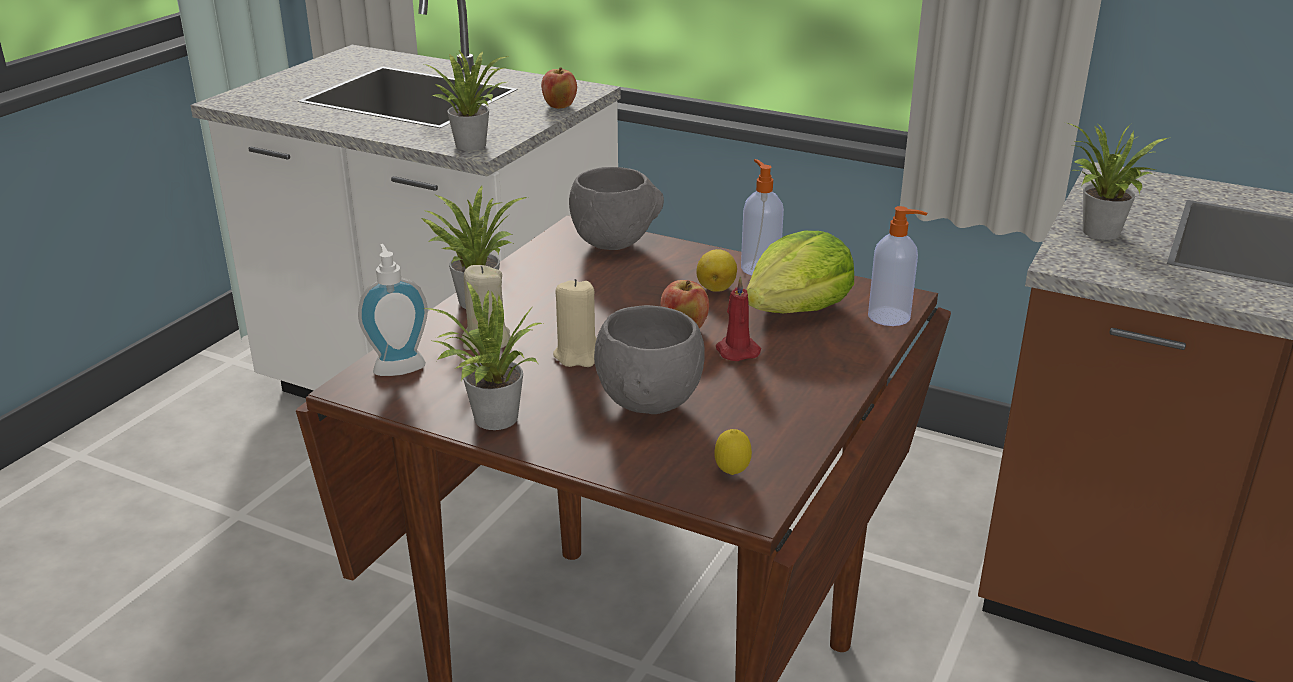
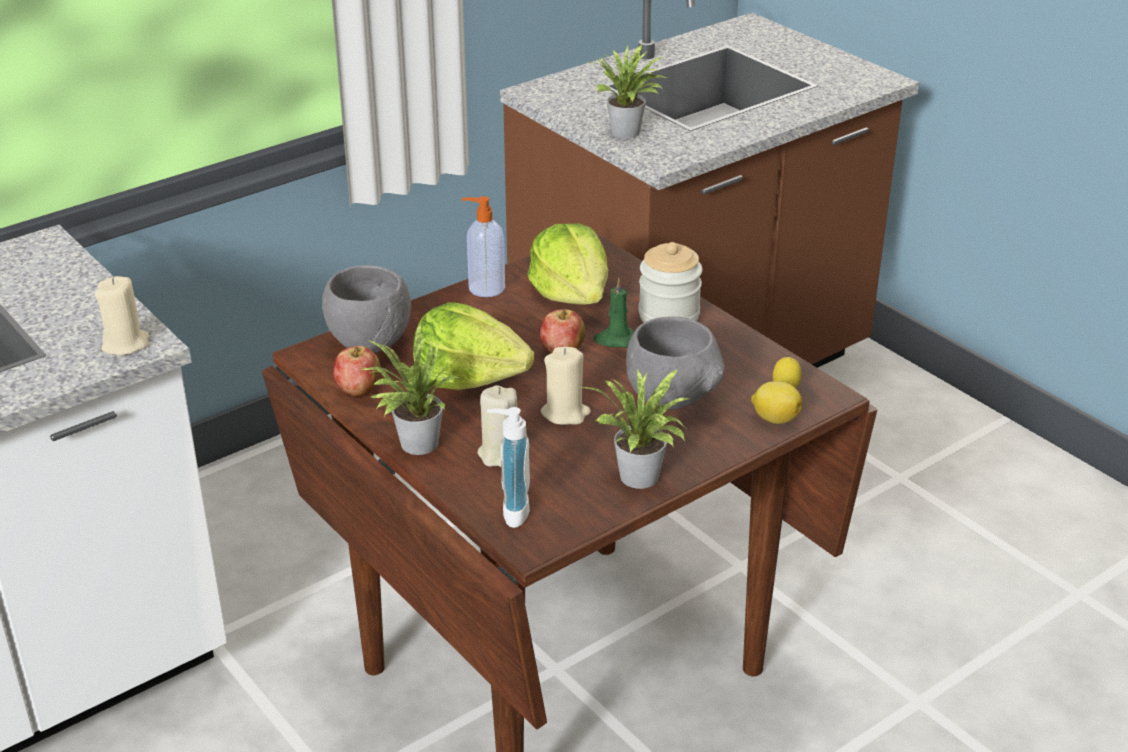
camera: 65 degrees left, 5 degrees up
(473, 144) = (126, 344): potted plant -> beige candle
(559, 106) = (75, 271): apple -> apple (358, 391)
(603, 296) = (469, 375): none -> lettuce
(716, 287) = (503, 317): lemon -> lemon (774, 418)
(736, 350) = (615, 339): red candle -> green candle
(815, 369) = (668, 316): none -> jar
(890, 317) = (616, 261): soap dispenser -> none

